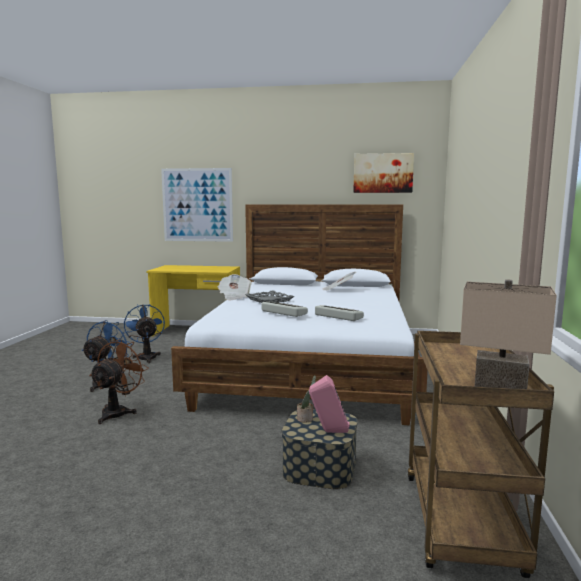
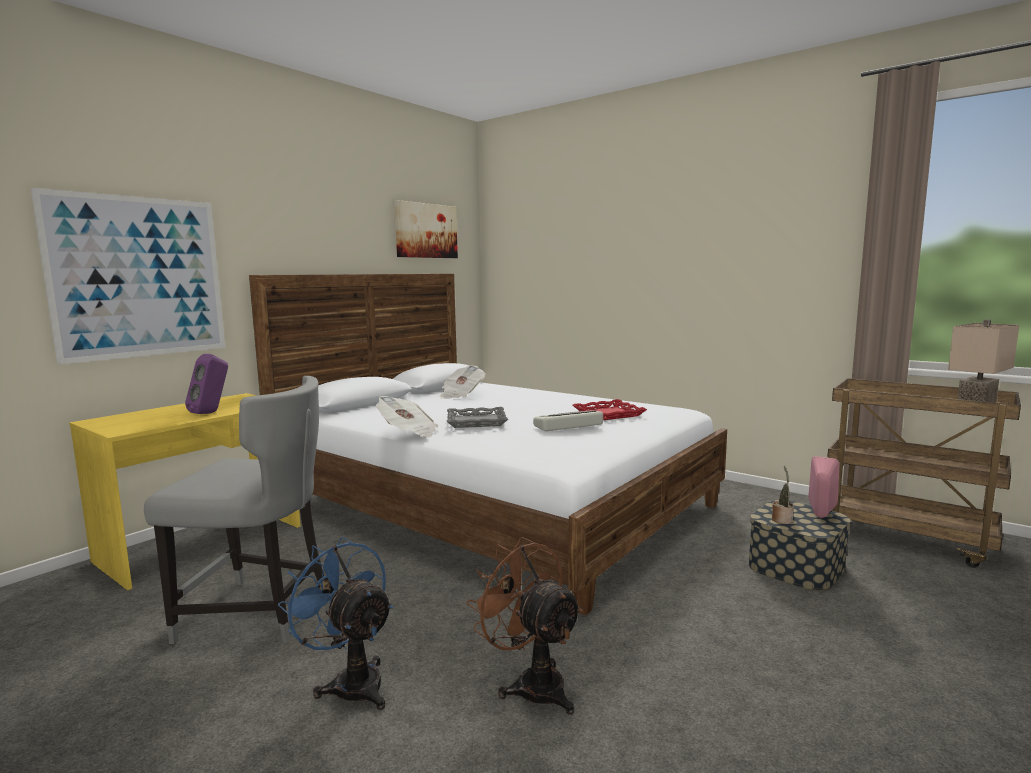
camera: 60 degrees left, 0 degrees up
(146, 357) = (260, 614): blue fan -> grey chair
(195, 270) = (211, 412): none -> purple speaker
(337, 316) = (609, 414): keyboard -> red tray

